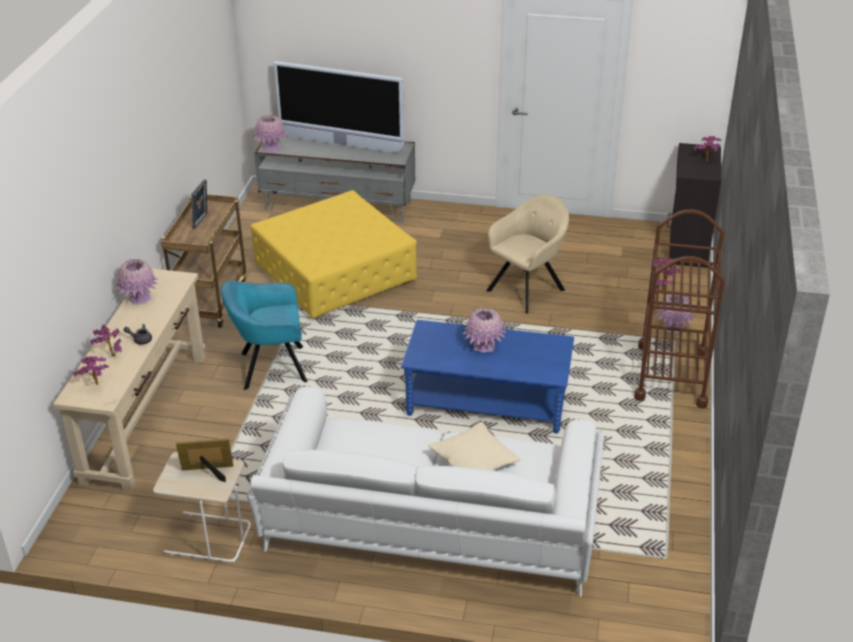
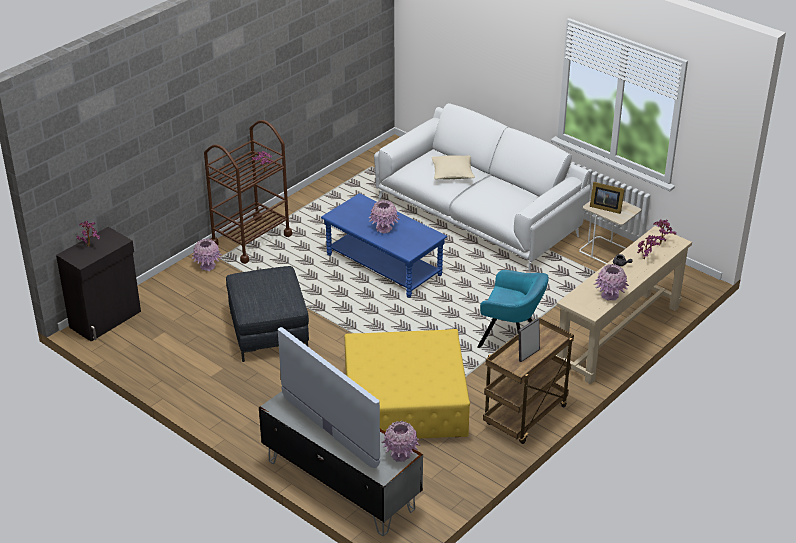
camera: 150 degrees left, 0 degrees up
(528, 289) = (268, 331): beige armchair -> grey ottoman

